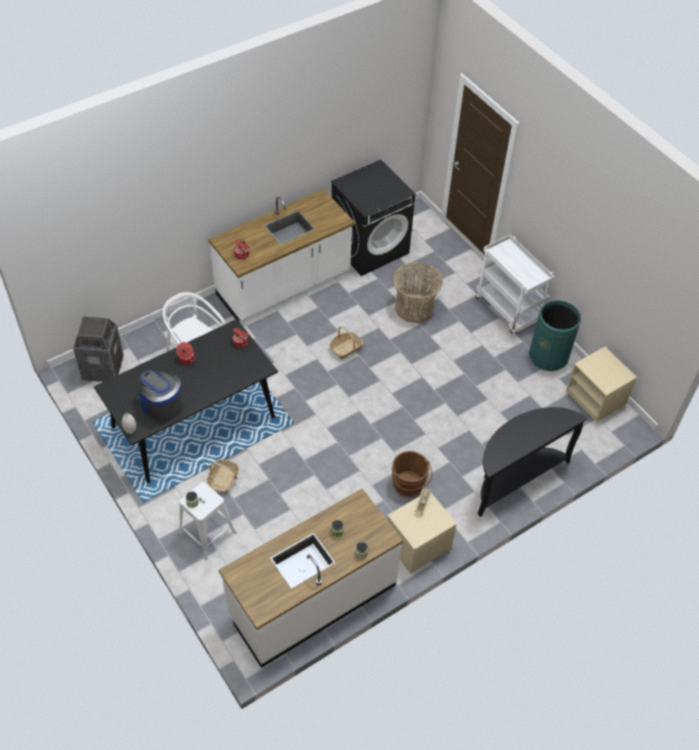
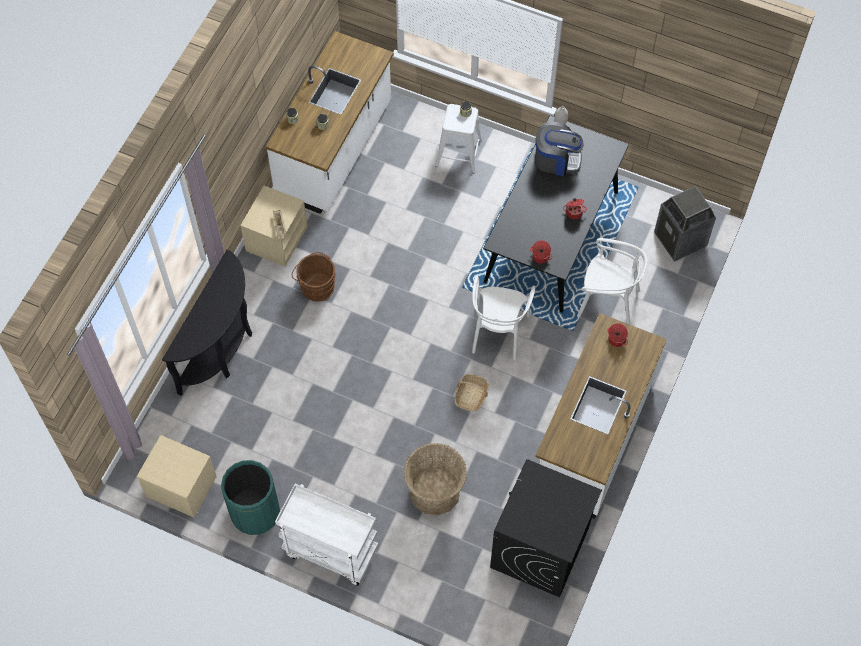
camera: 150 degrees right, 10 degrees up
(223, 479) = (482, 202): basket -> none
(292, 378) = (498, 332): none -> white chair

